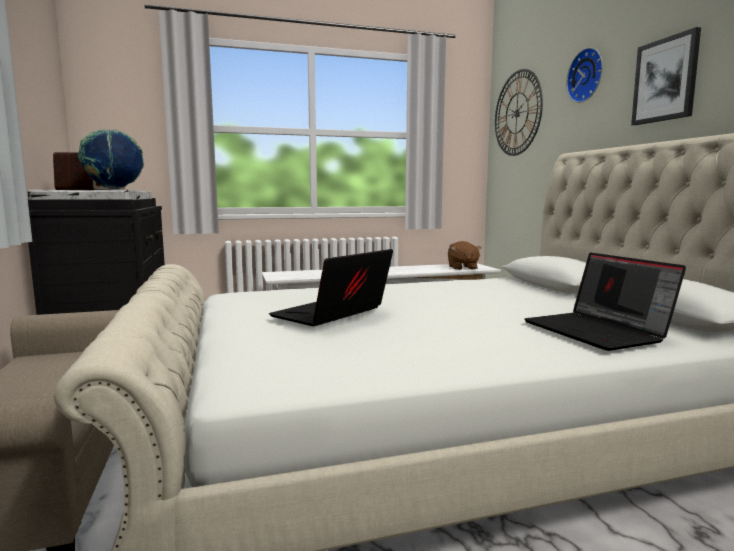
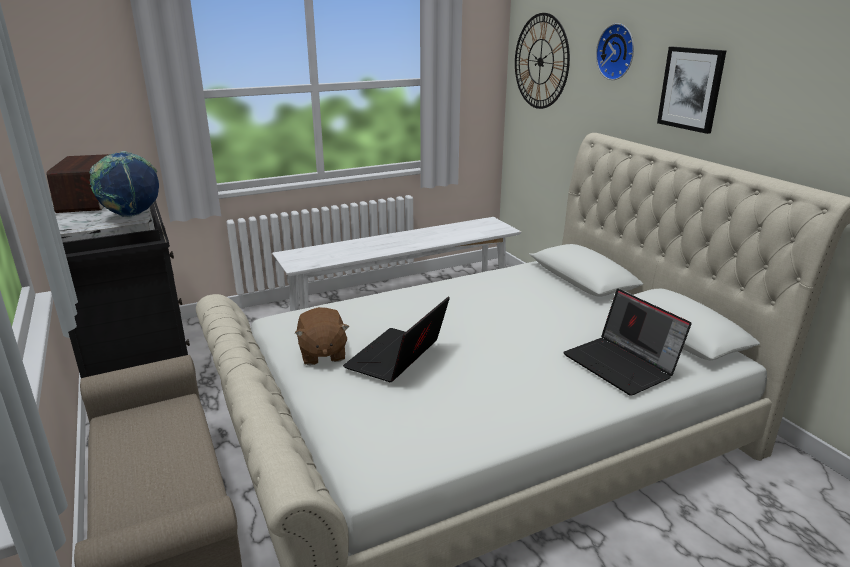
camera: 10 degrees left, 15 degrees up
(462, 268) = (482, 230): brown plush toy -> brown plush toy (322, 354)

